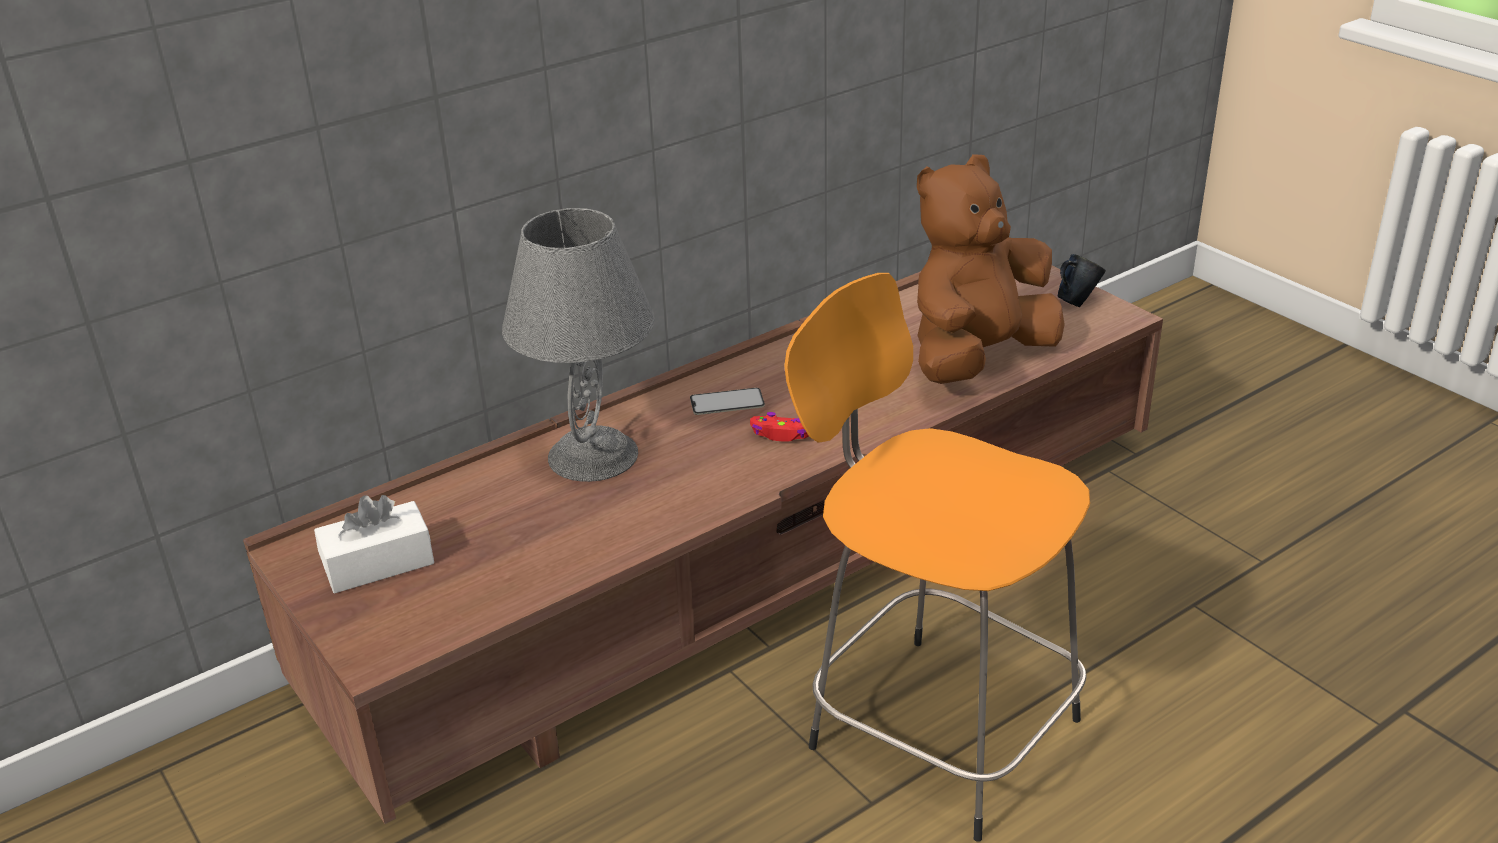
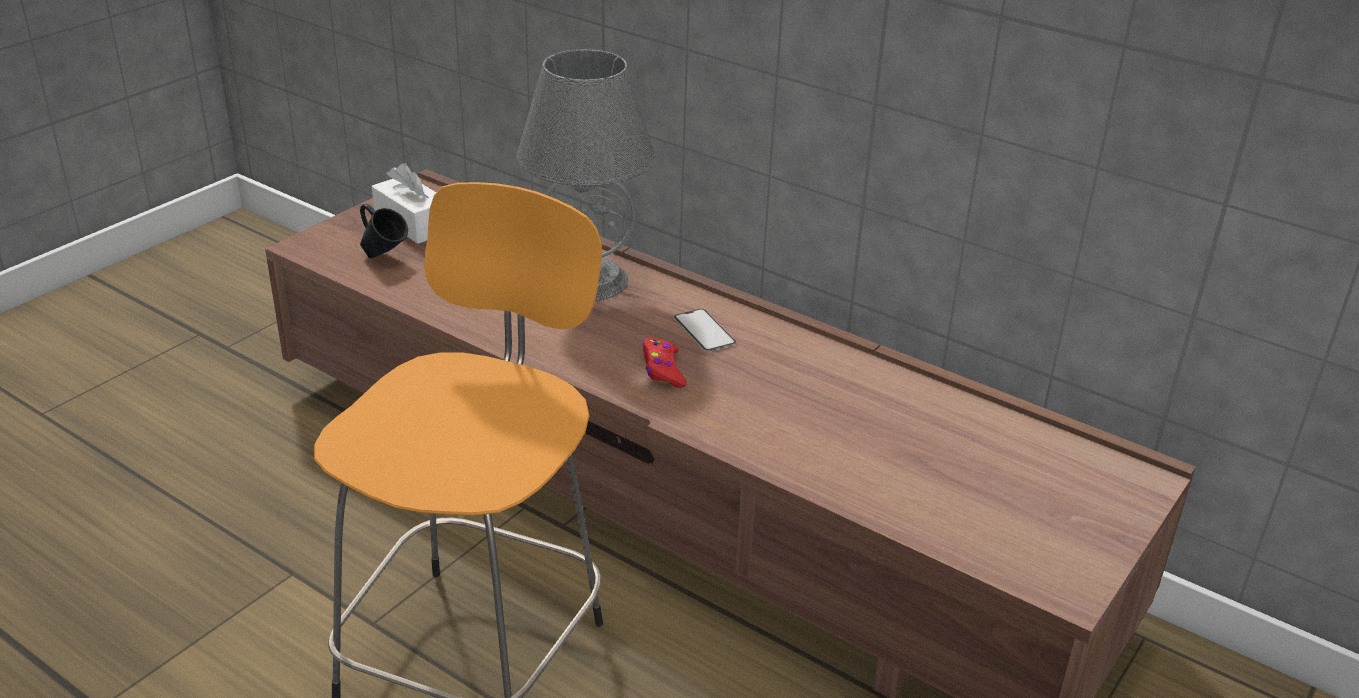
camera: 70 degrees right, 0 degrees up
(977, 359) = (879, 477): brown plush toy -> none
(1076, 302) = (1077, 546): blue mug -> blue mug (384, 257)

